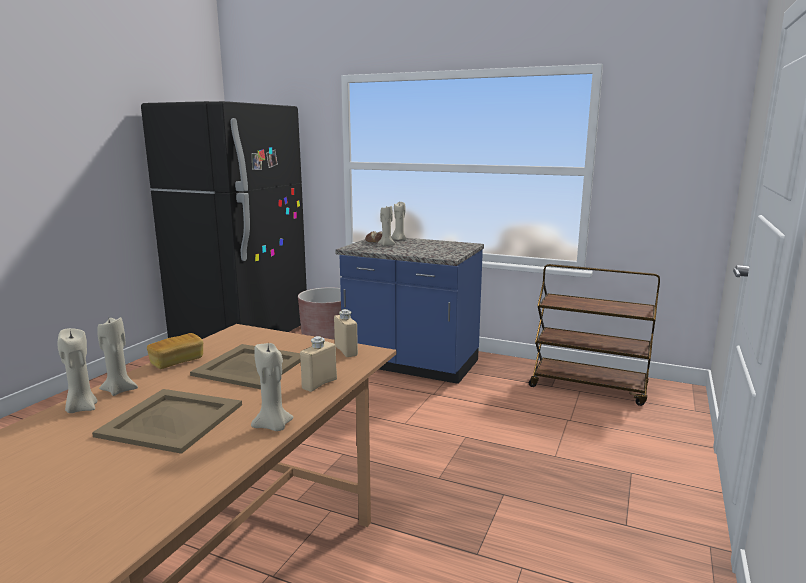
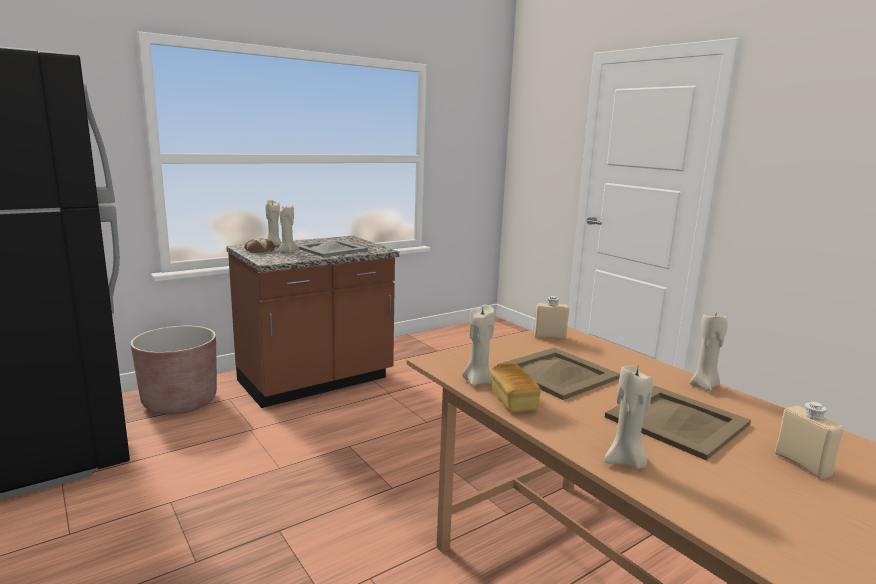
camera: 60 degrees left, 0 degrees up
(119, 390) = (581, 437): beige candle -> beige candle (477, 381)
(319, 384) = (622, 358): beige bottle -> beige bottle (802, 464)
(411, 364) = (316, 382): blue counter -> brown counter
(419, 248) = (331, 249): none -> grey tray
(589, 387) = (455, 341): brown cart -> none

